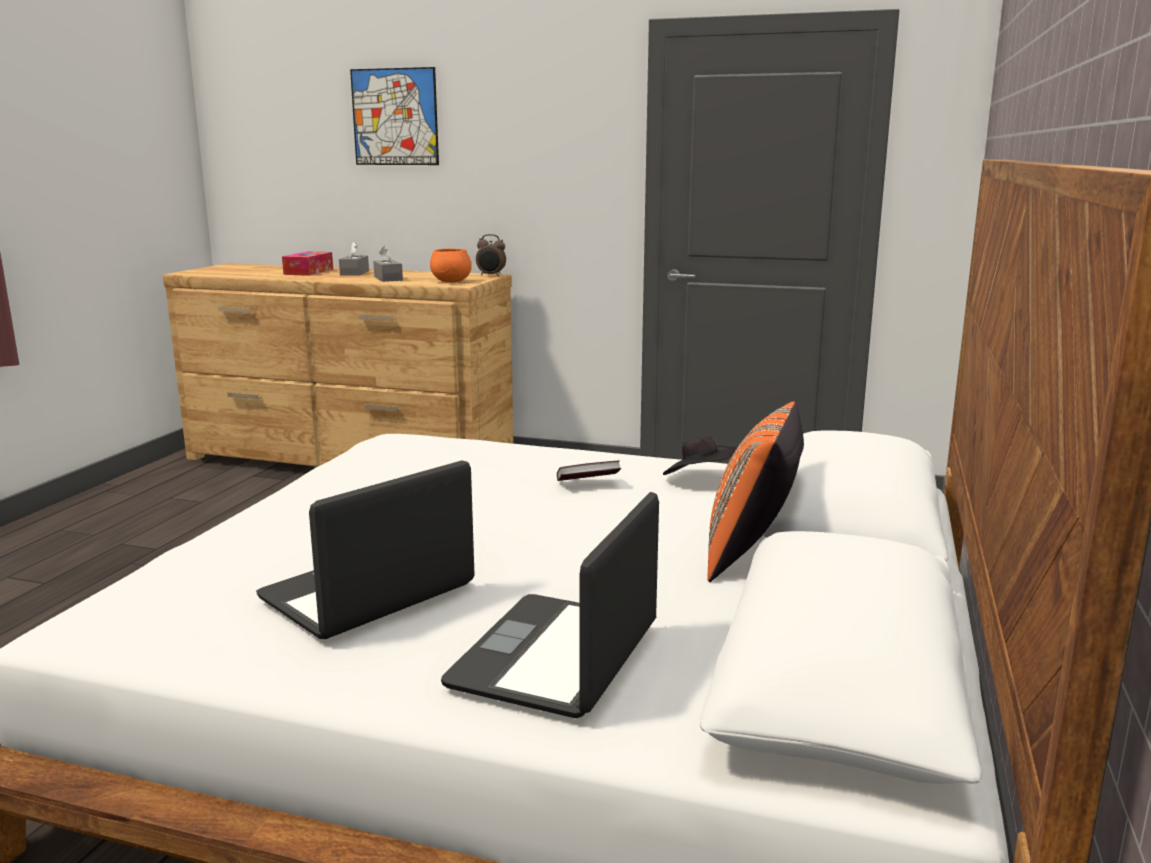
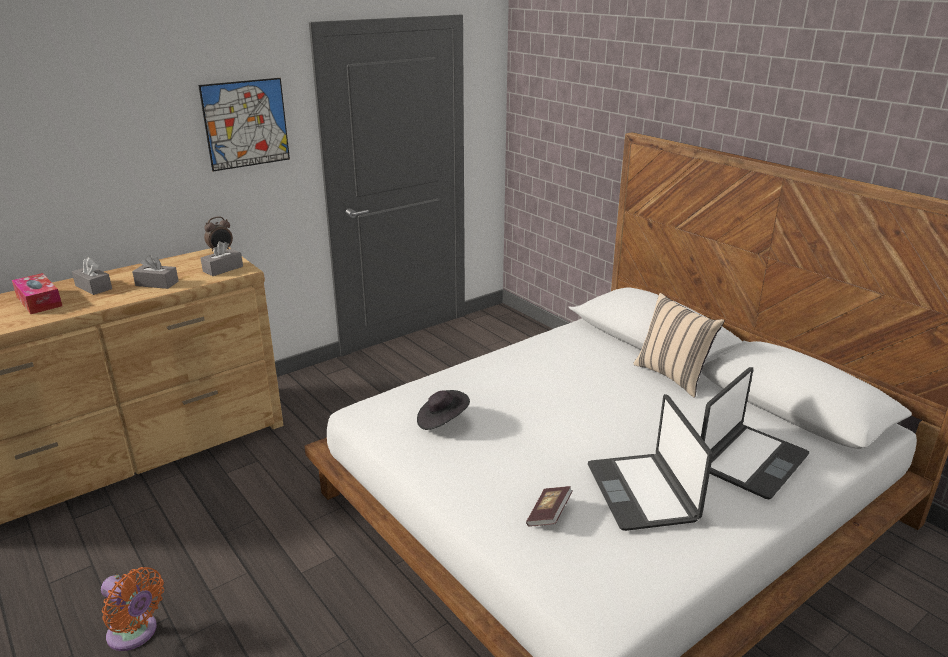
camera: 55 degrees left, 10 degrees up
(128, 545) = (135, 634): none -> orange fan
(395, 117) = (77, 123): picture -> picture (246, 124)
(451, 282) = (223, 269): orange bowl -> grey tissue box
(558, 657) = (750, 461): laptop -> laptop turned 105 degrees counterclockwise
(588, 484) = (540, 379): book -> book (548, 515)
(699, 480) = (564, 349): black hat -> black hat (442, 421)
(752, 555) = (673, 376): orange pillow -> beige pillow

